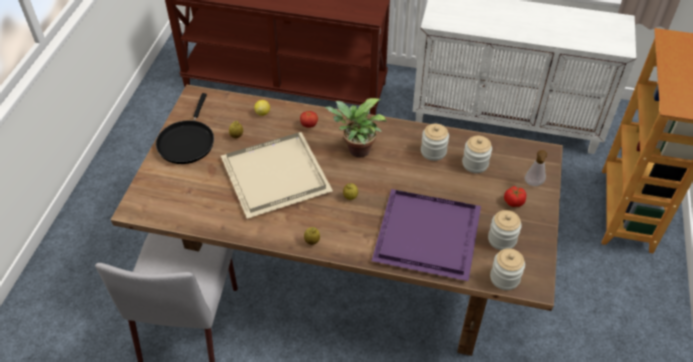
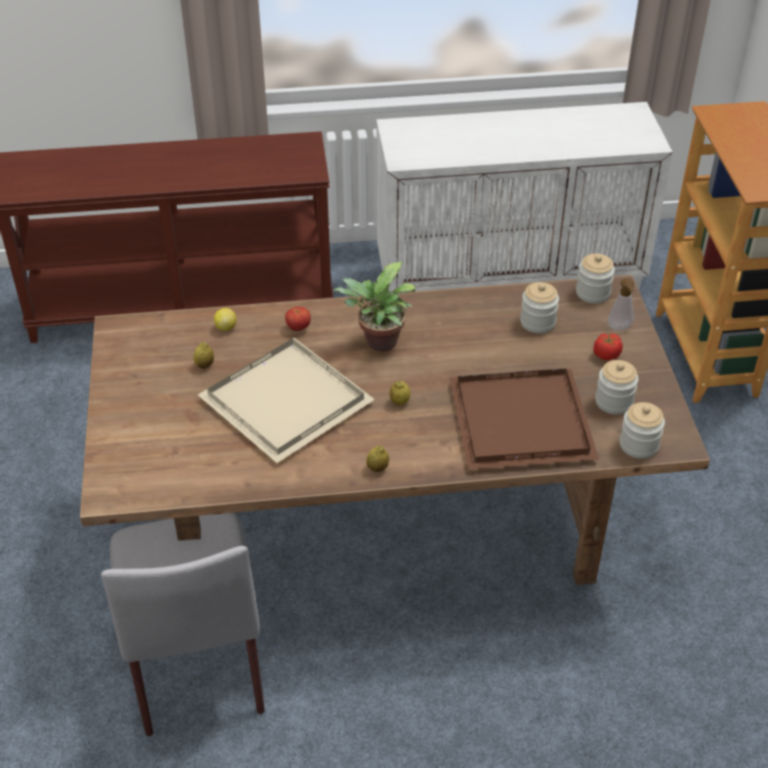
camera: 20 degrees left, 5 degrees down
(187, 141) = (137, 389): black frying pan -> none
(425, 236) = (519, 423): purple tray -> brown tray
(433, 151) = (478, 320): jar -> jar (593, 293)

